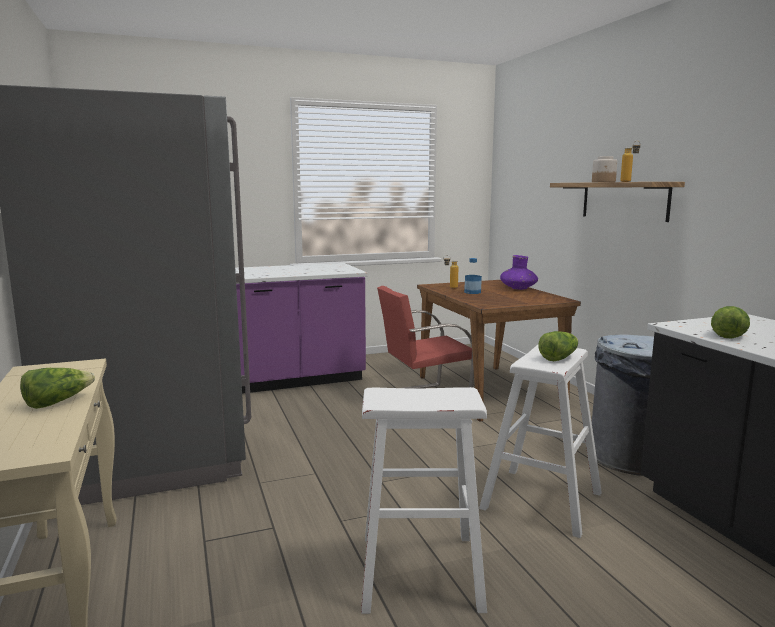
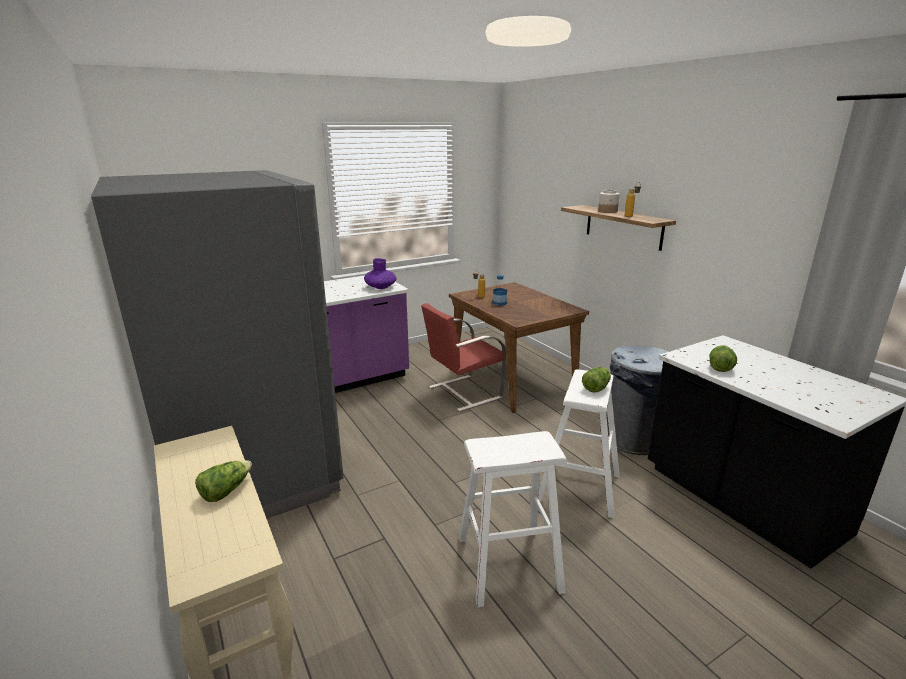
camera: 10 degrees left, 10 degrees up
(518, 288) = (534, 295): purple vase -> purple vase (380, 287)

